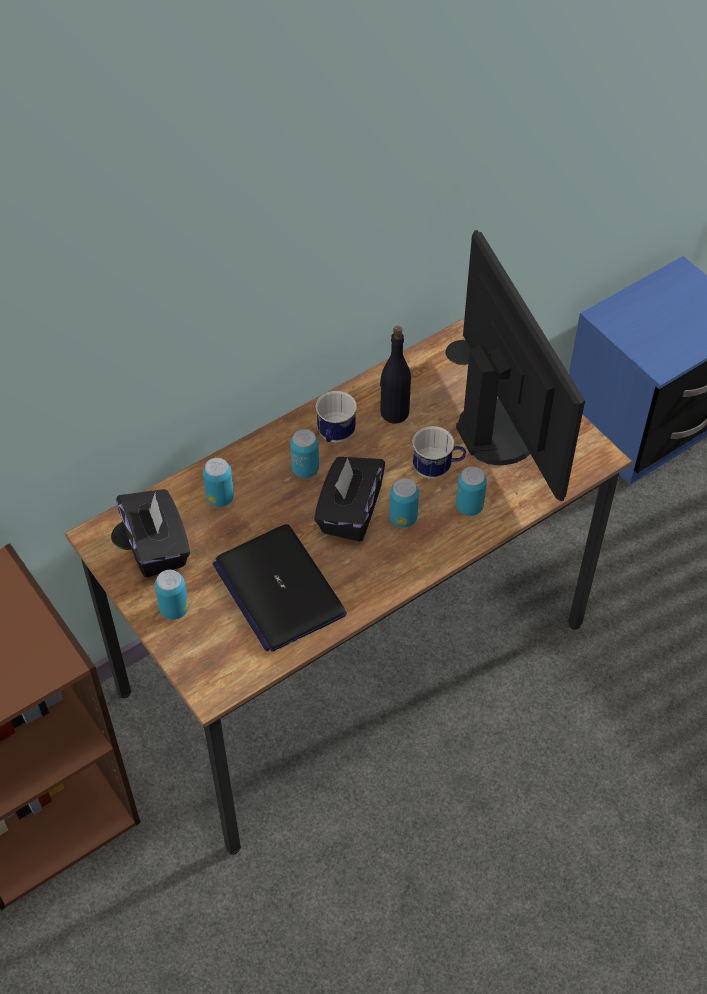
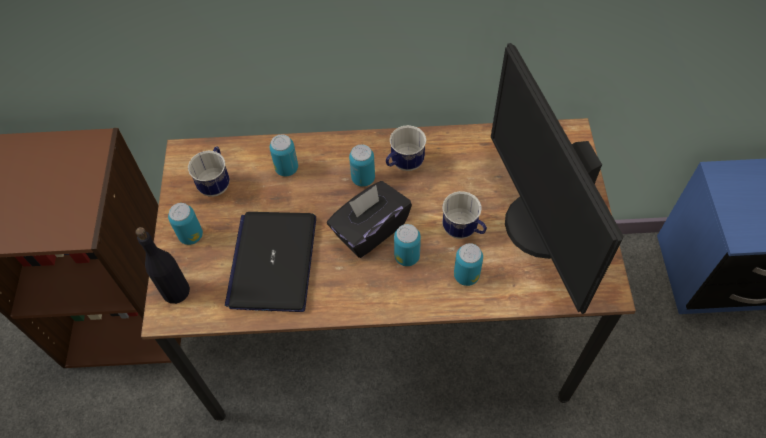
camera: 35 degrees right, 5 degrees up
(157, 547) = (216, 182): black tissue box -> mug
(394, 412) = (463, 168): black bottle -> black bottle (175, 291)
(501, 430) = (539, 225): monitor -> monitor turned 150 degrees clockwise

